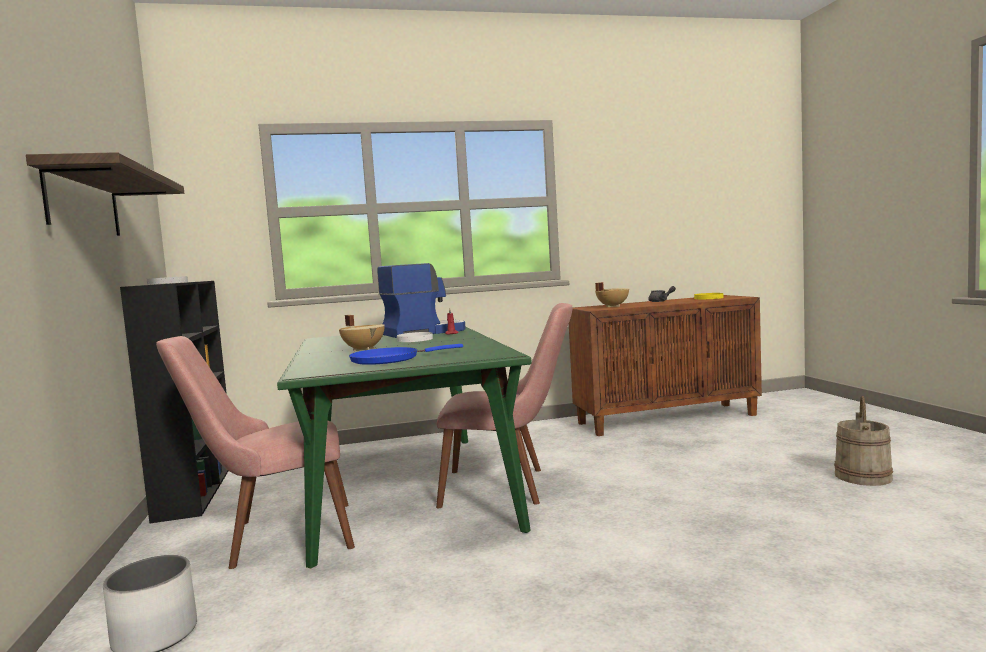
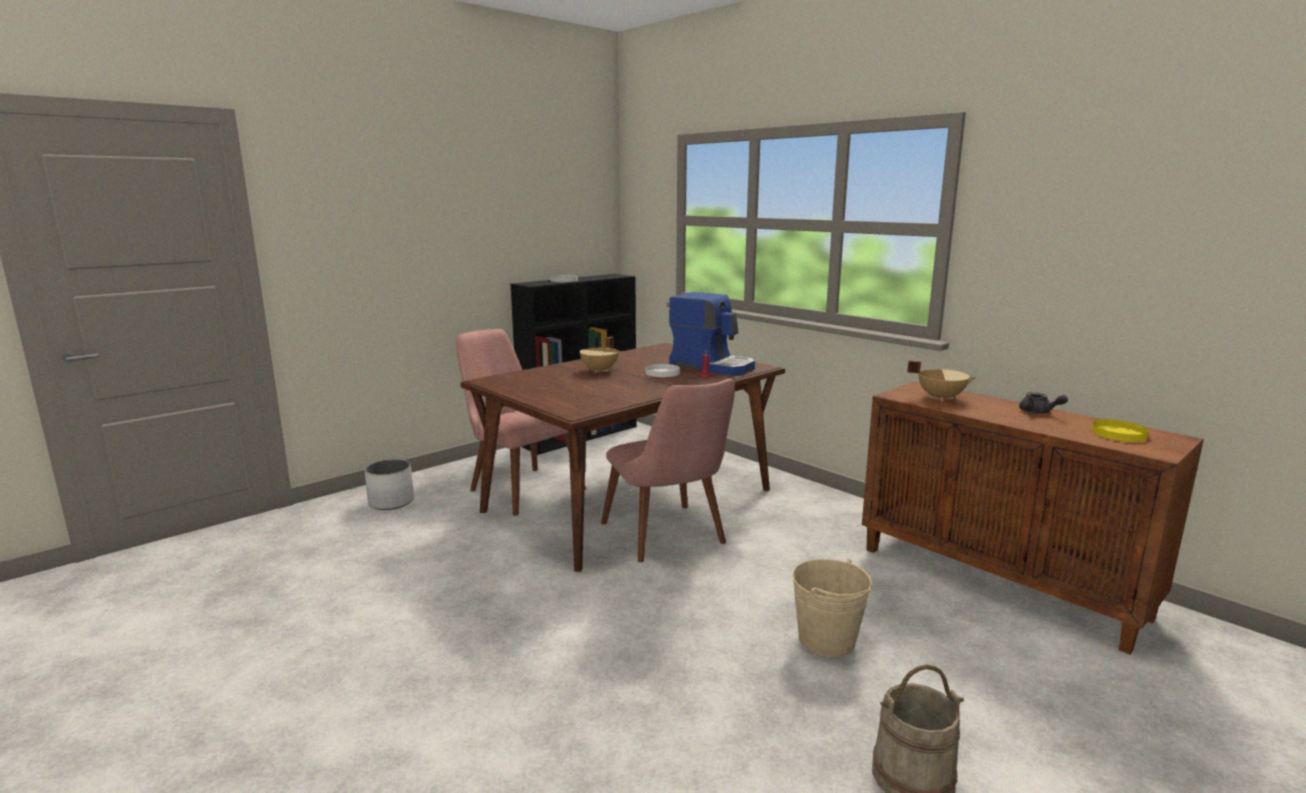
camera: 60 degrees right, 10 degrees up
(83, 202) = (478, 227): shelf -> none
(389, 359) = (546, 387): blue frying pan -> none
(405, 489) = (630, 499): green dining table -> brown dining table
(709, 467) = (826, 640): none -> beige bucket

